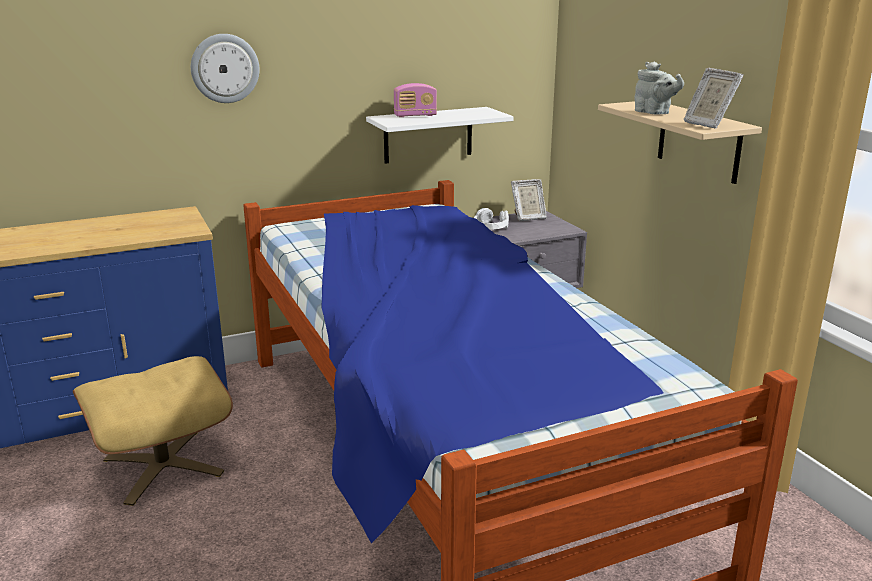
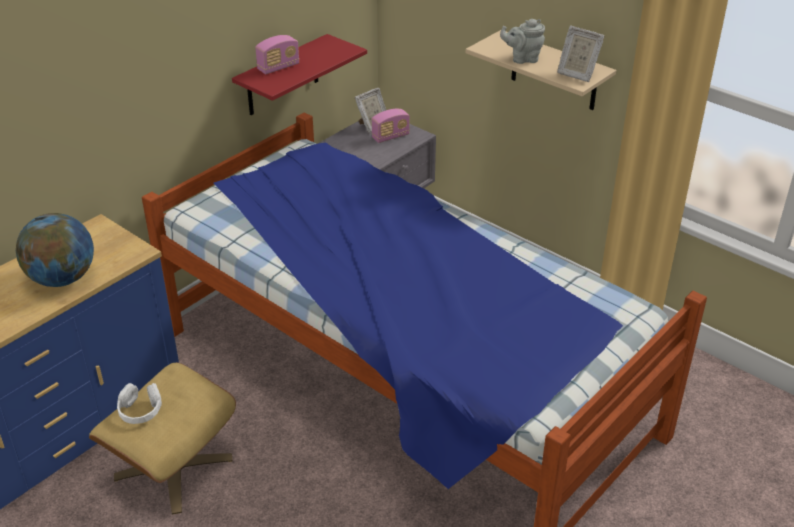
camera: 25 degrees left, 15 degrees up
(109, 234) = (62, 278): none -> globe
(225, 68) = (110, 75): wall clock -> none
(428, 135) = (282, 76): white shelf -> red shelf
(490, 228) = (350, 149): white headphones -> white headphones (140, 410)
(538, 226) = (390, 137): none -> radio
(654, 113) = (522, 59): grey teapot -> grey teapot turned 150 degrees clockwise

